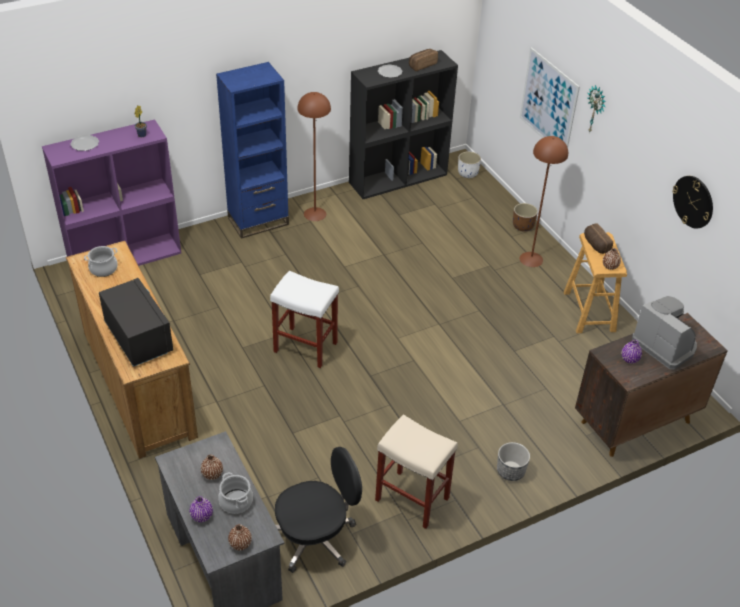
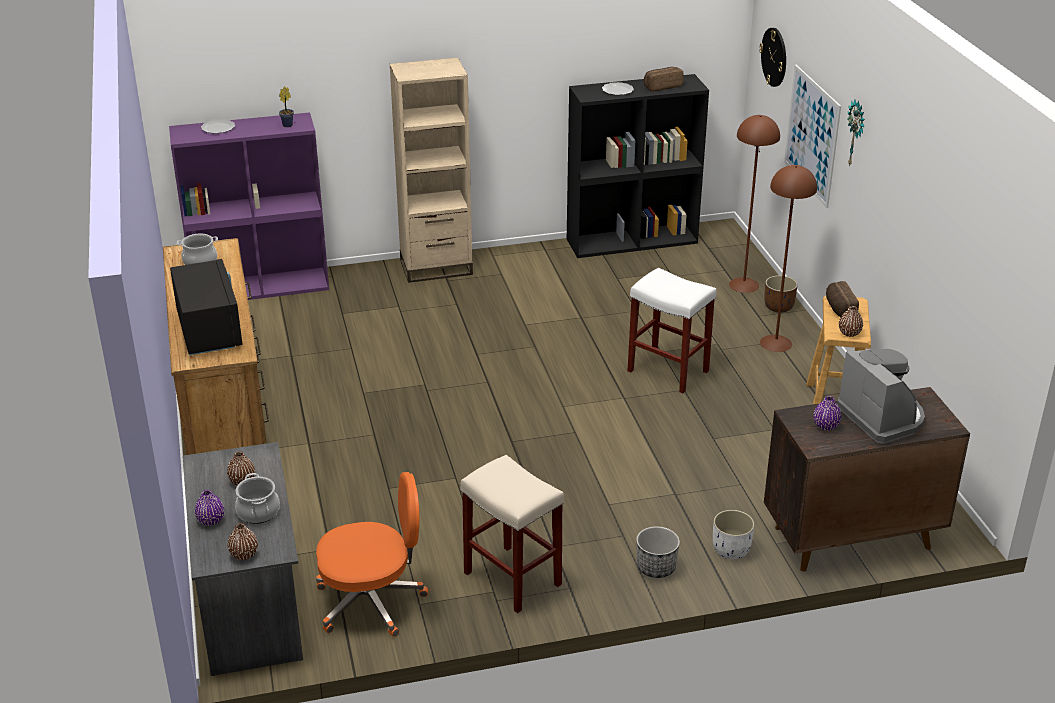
camera: 15 degrees right, 10 degrees down
(258, 221) = (436, 267): blue bookcase -> beige bookcase
(306, 347) = (443, 402): white stool -> white stool (669, 371)
(315, 214) = (510, 267): brown floor lamp -> brown floor lamp (744, 285)
(316, 538) = (372, 601): black office chair -> orange office chair
(467, 174) = (726, 244): white planter -> white planter (731, 550)
(693, 201) = (951, 239): wall clock -> wall clock (774, 57)

